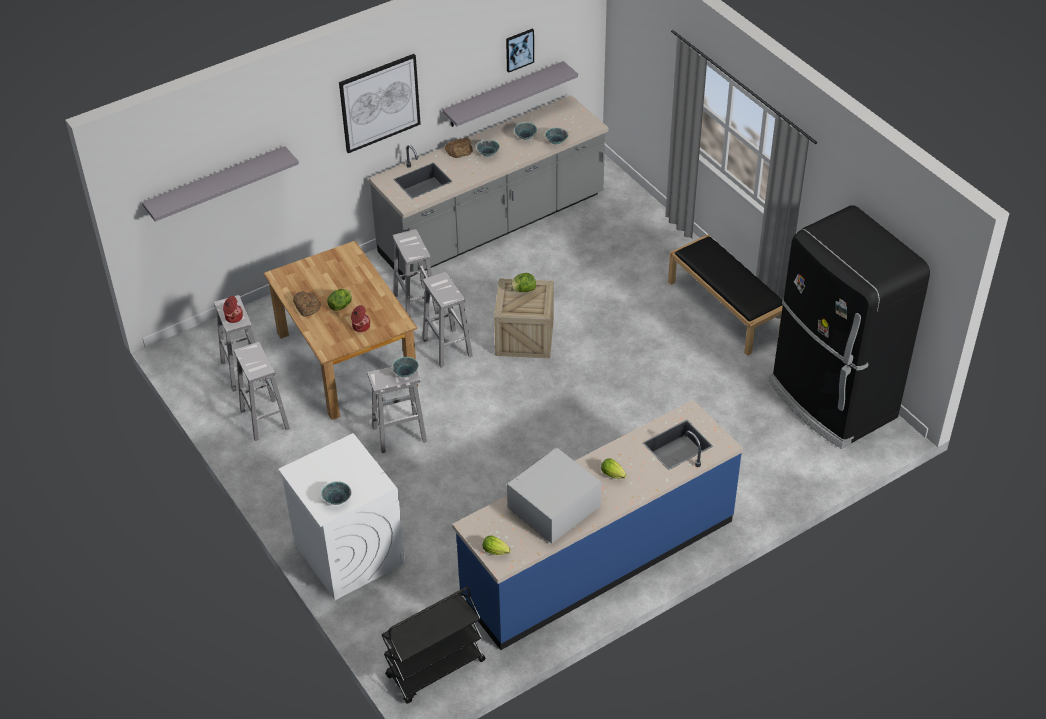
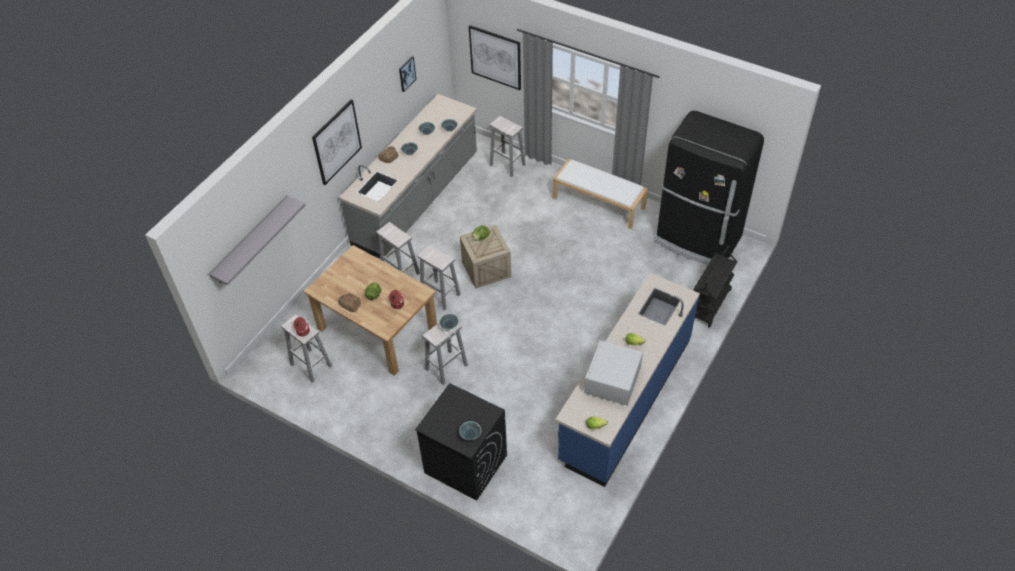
camera: 25 degrees left, 5 degrees up
(264, 419) = (347, 393): white stool -> white stool (507, 165)
(348, 553) = (465, 464): white washing machine -> black washing machine
(435, 669) = (572, 519): black cart -> black cart (709, 305)
(504, 94) = (402, 108): grey shelf -> none
(651, 65) = (495, 57): none -> picture
(726, 308) = (599, 203): black bench -> white bench

